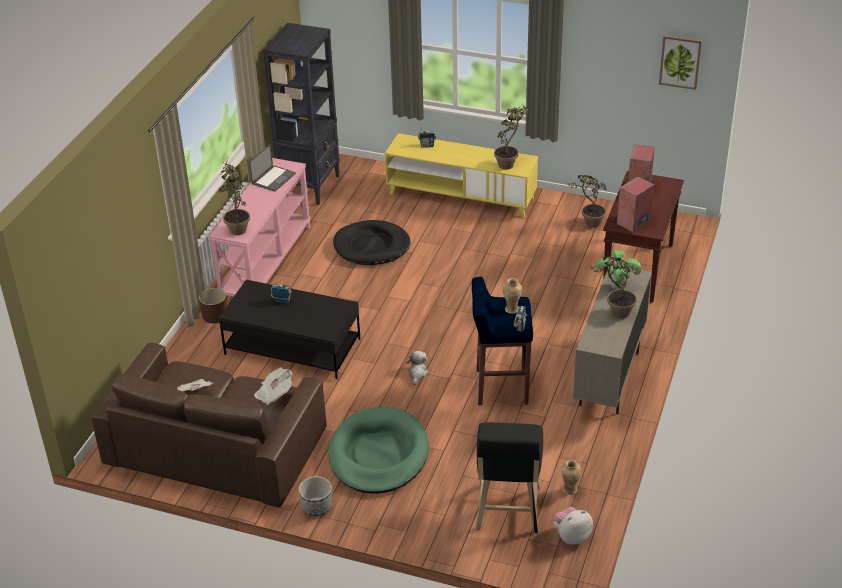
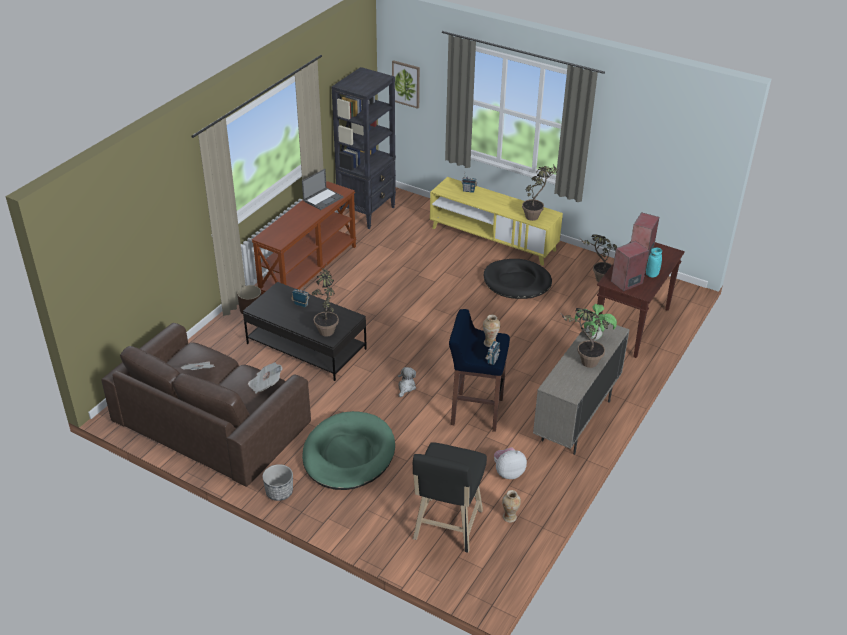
camera: 10 degrees right, 0 degrees up
(237, 227) = (278, 235): potted plant -> potted plant (327, 328)
(265, 262) = (308, 270): pink console table -> brown console table
(372, 246) = (402, 270): black dog bed -> black dog bed (517, 282)
(571, 536) = (498, 562): plush toy -> plush toy (508, 472)
(657, 210) = (652, 274): none -> turquoise vase
(680, 61) = (697, 143): picture -> picture (406, 84)

